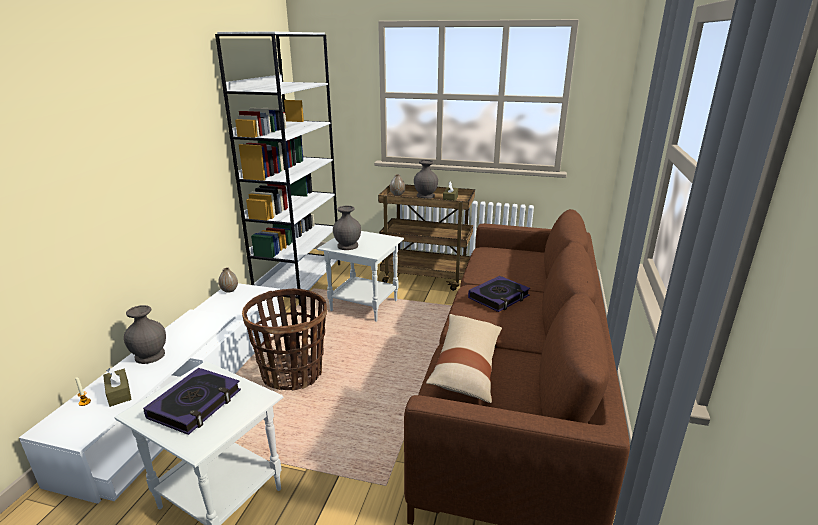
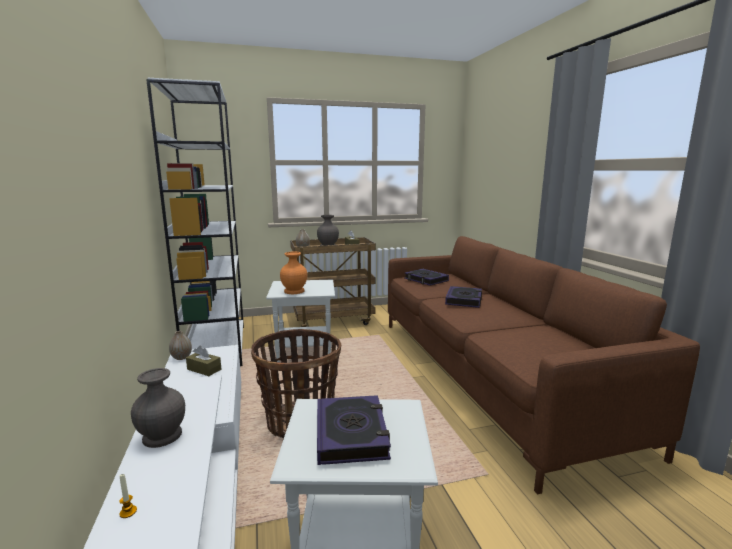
camera: 30 degrees left, 10 degrees down
(119, 393) = (169, 484): brown tissue box -> brown tissue box (204, 369)
(347, 246) = (294, 291): grey vase -> orange vase
(467, 366) = (514, 341): beige pillow -> none
(501, 258) = (426, 280): none -> book

